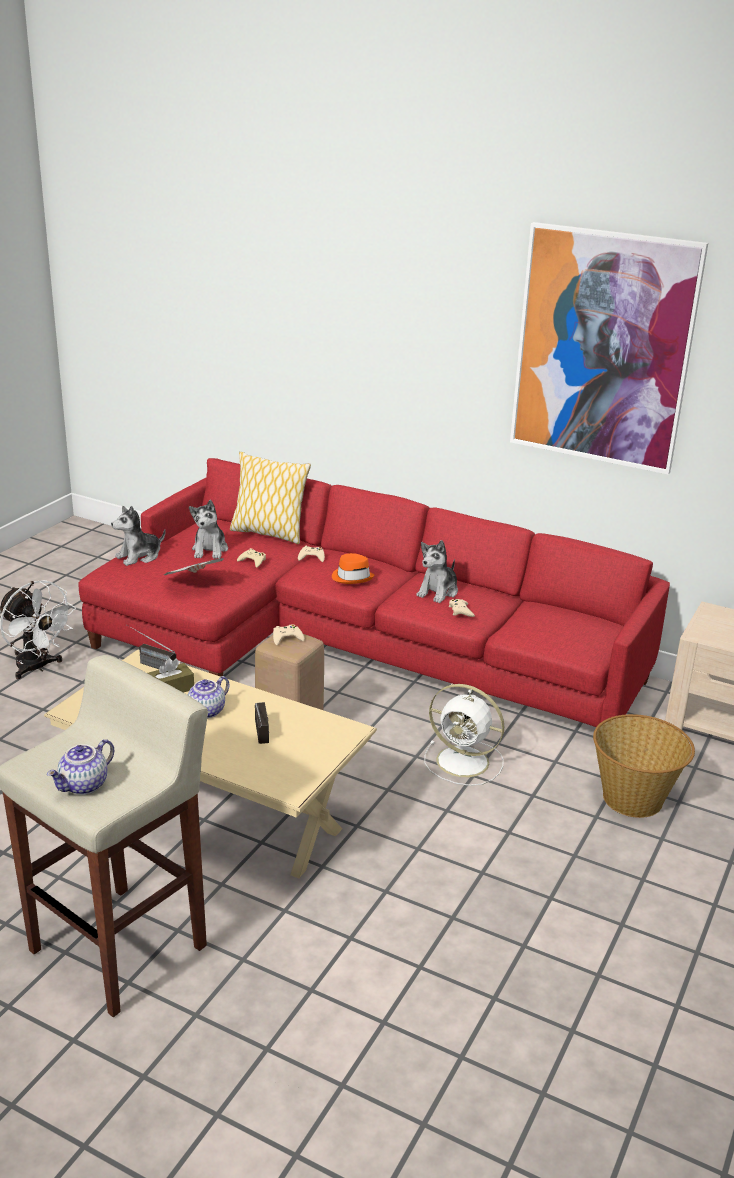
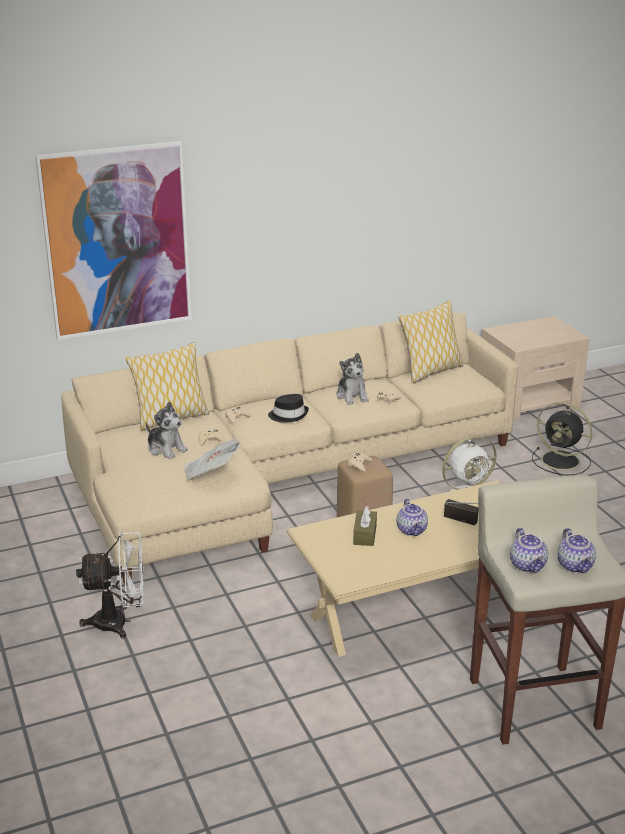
camera: 50 degrees left, 0 degrees up
(58, 756) = (528, 566): none -> teapot
(139, 557) = (129, 481): plush toy -> none
(149, 664) = (317, 531): radio -> none
(350, 644) = (279, 476): red sofa -> beige sofa
(352, 577) = (288, 415): orange hat -> black hat
(563, 613) = (430, 372): none -> pillow
(603, 349) = (397, 172): picture -> picture (117, 240)
(633, 798) = (562, 461): basket -> black fan

